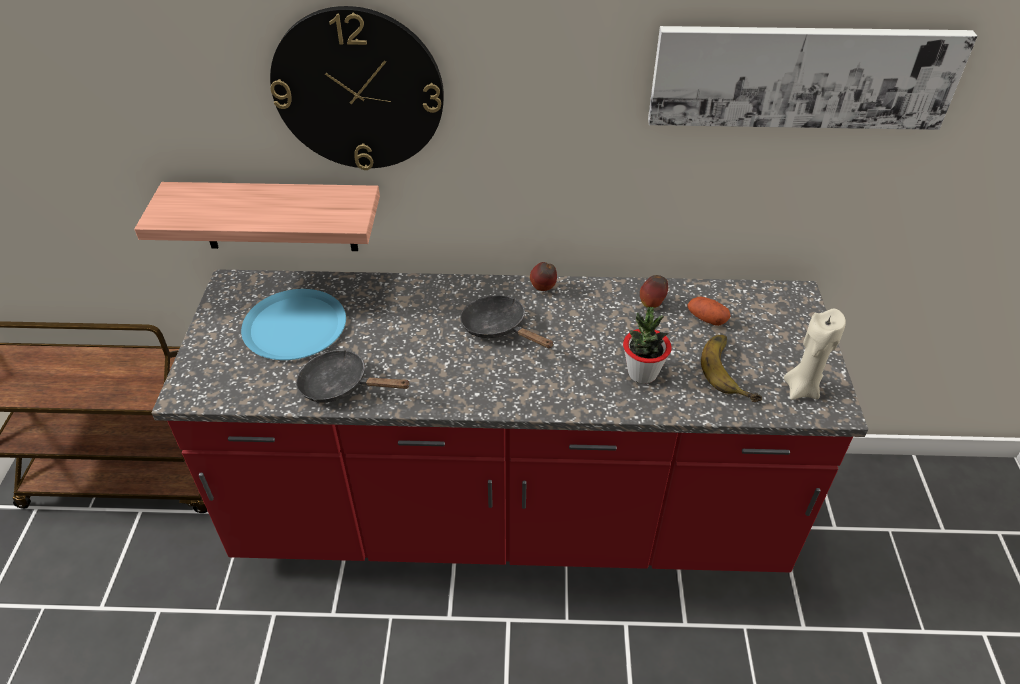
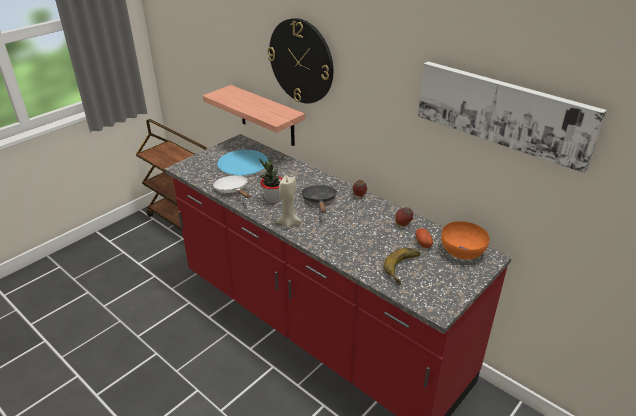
camera: 40 degrees right, 10 degrees down
(341, 386) = (233, 190): black frying pan -> white frying pan
(642, 373) = (359, 247): potted plant -> potted plant (273, 199)
(760, 304) = (461, 251): none -> orange bowl
(802, 388) = (432, 294): beige candle -> beige candle (288, 223)

